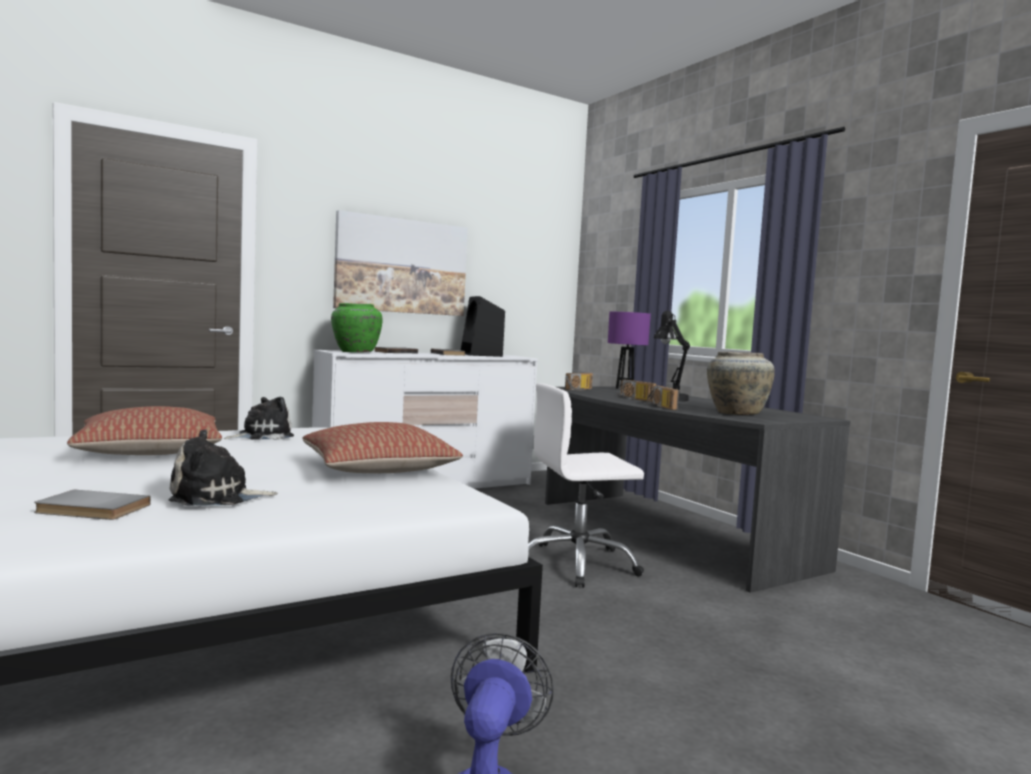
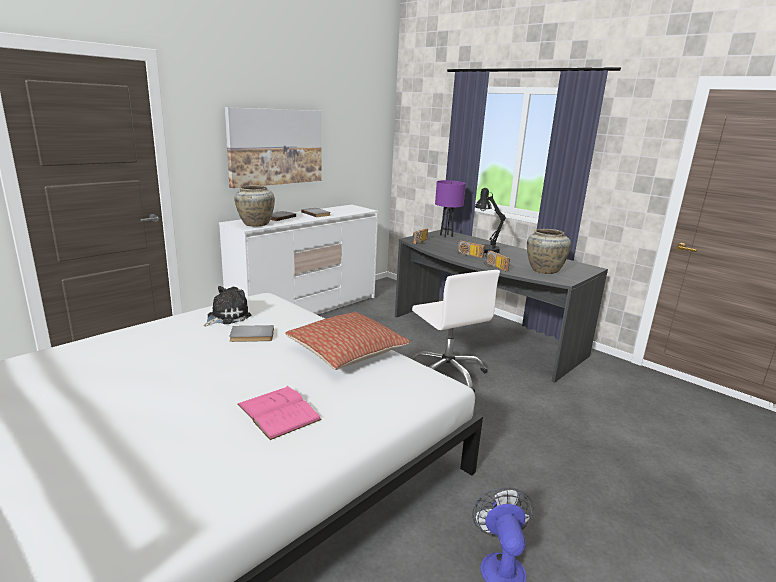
camera: 15 degrees left, 15 degrees up
(91, 509) = (212, 447): grey book -> grey book (252, 336)
(149, 452) = (171, 357): pillow -> none
(216, 497) = (278, 412): plush toy -> pink book
(355, 352) = (255, 224): green vase -> beige vase
(481, 355) = (338, 211): black speaker -> none
(577, 564) = (447, 374): white office chair -> white office chair turned 90 degrees counterclockwise

